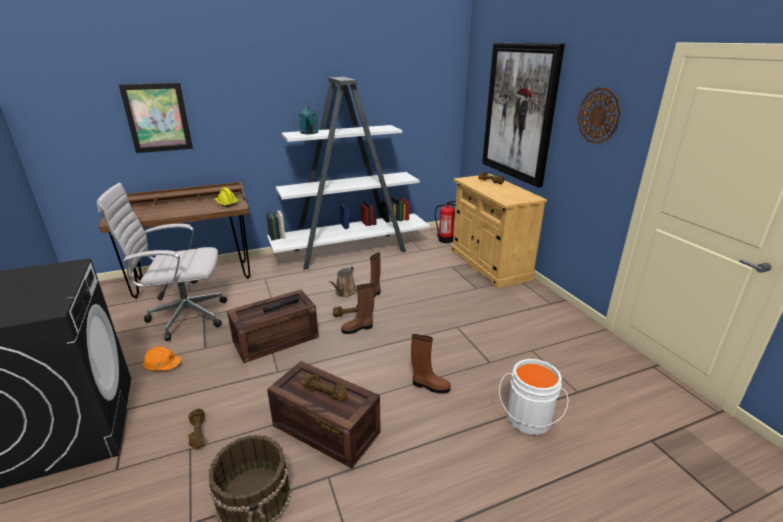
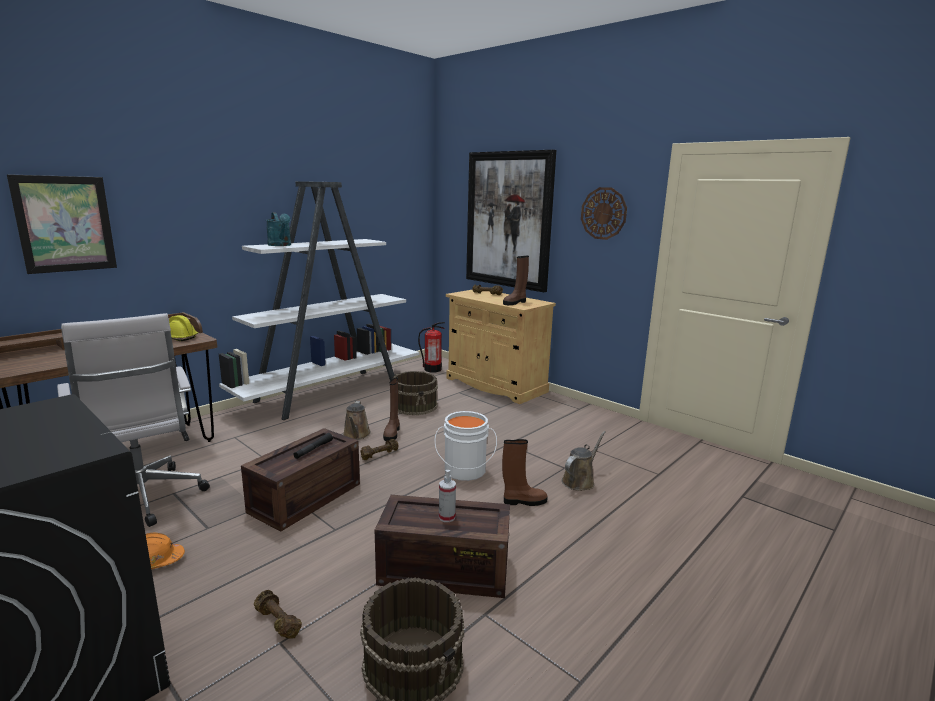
camera: 25 degrees left, 10 degrees down
(184, 317) = (144, 501): white office chair -> white office chair turned 90 degrees counterclockwise
(325, 392) = (447, 517): brown dumbbell -> spray bottle
(358, 328) = (401, 466): brown boot -> brown boot (515, 303)
(406, 274) = (415, 406): none -> brown bucket
(493, 379) = (579, 481): none -> brown watering can
(528, 420) = (637, 507): white bucket -> white bucket (464, 471)

